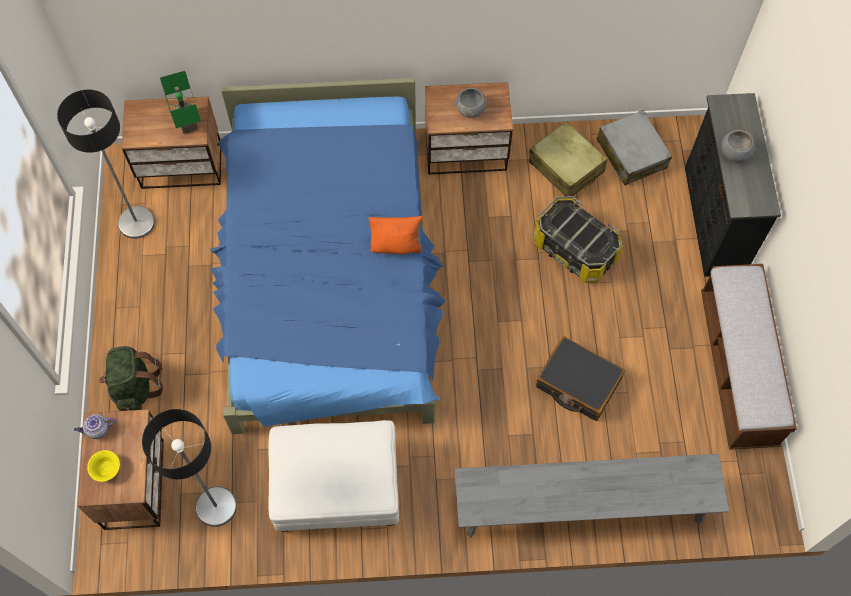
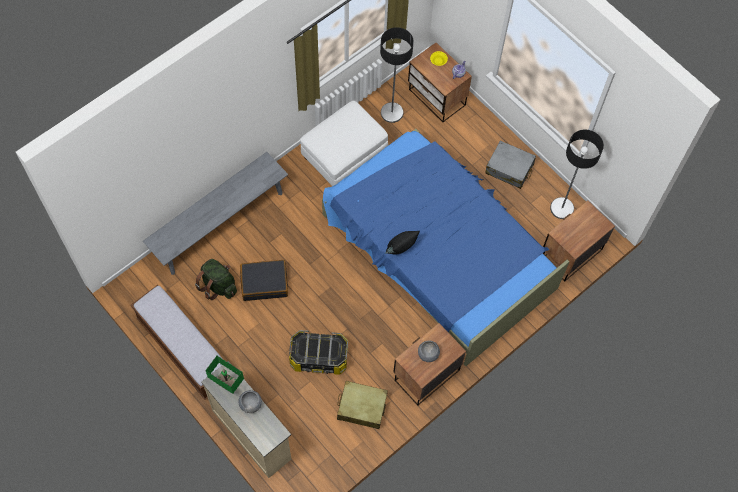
camera: 140 degrees right, 0 degrees up
(135, 387) = (479, 134): green backpack -> green backpack (218, 285)
(189, 122) = (569, 238): green table lamp -> green table lamp (226, 384)
(396, 245) = (401, 248): orange pillow -> black pillow
(631, 154) = (329, 445): grey suitcase -> grey suitcase (509, 169)
(712, 220) = (252, 433): black dresser -> beige dresser

